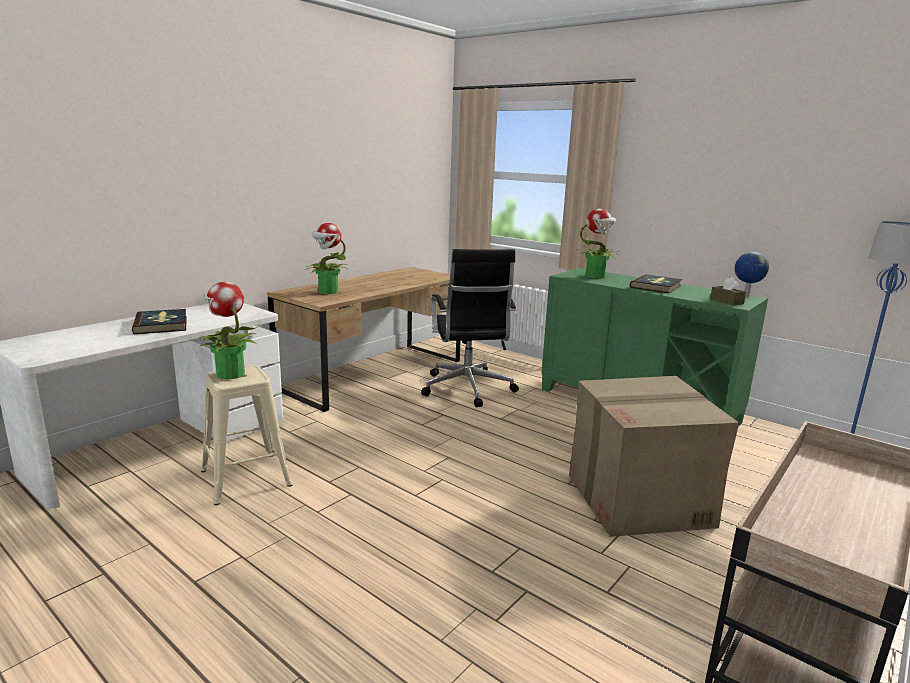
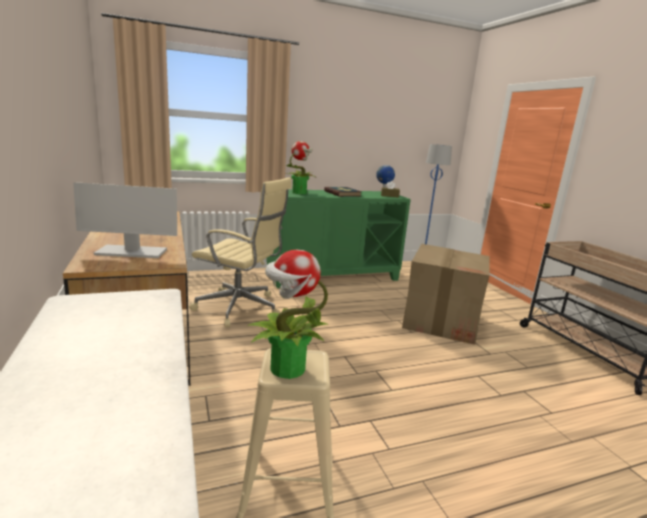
camera: 60 degrees left, 0 degrees up
(161, 324) = (104, 361): book -> none
(327, 292) = (131, 252): potted plant -> monitor
(467, 389) = (240, 308): black office chair -> beige office chair

